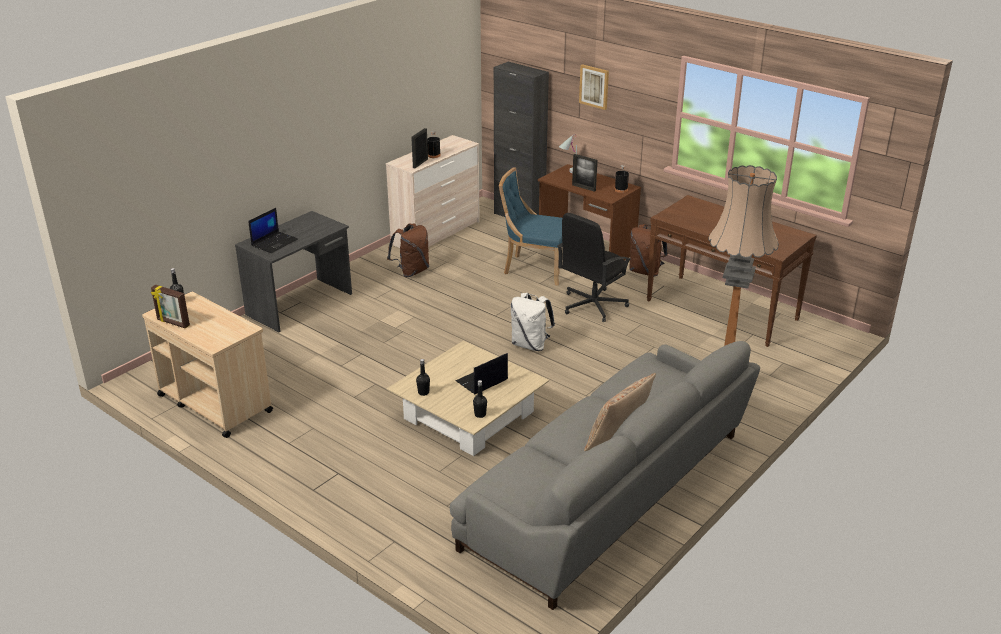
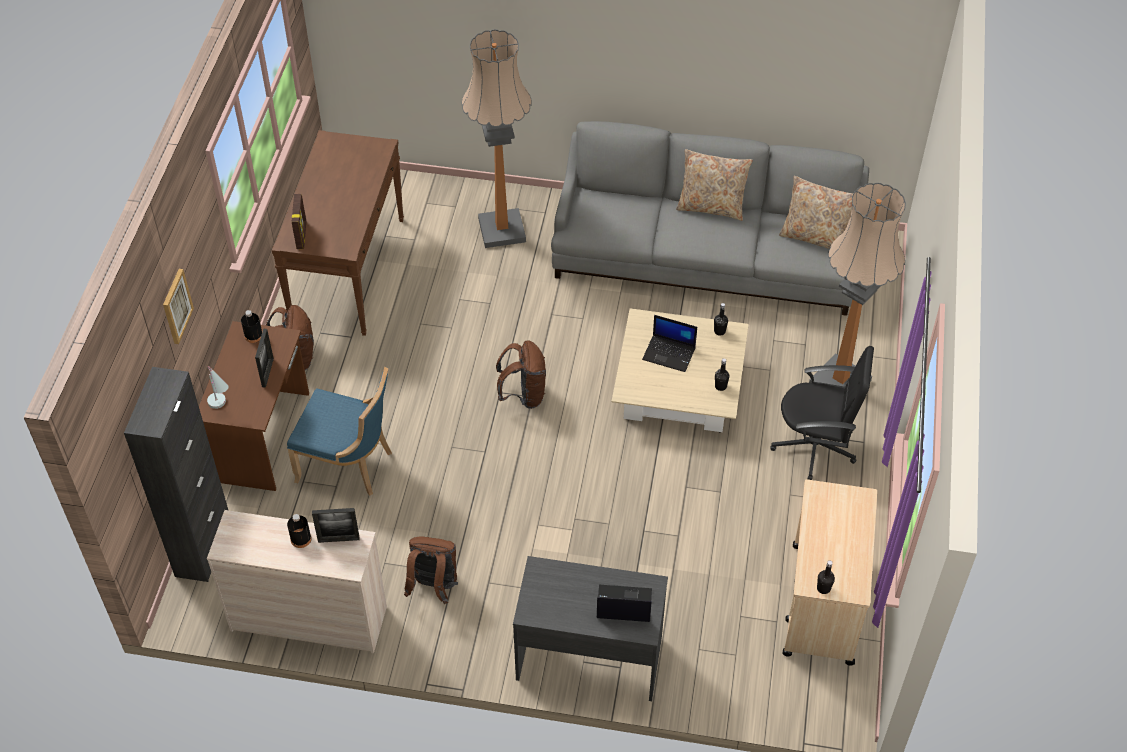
camera: 120 degrees left, 20 degrees up
(173, 323) = (860, 562): picture frame -> picture frame (302, 235)
(385, 506) = (840, 382): none -> floor lamp
(523, 489) = (815, 237): none -> beige pillow
(530, 345) = (523, 395): white backpack -> brown backpack
(534, 268) = (348, 465): blue chair -> blue chair turned 60 degrees counterclockwise
(592, 305) = (406, 376): black office chair -> black office chair (815, 446)

